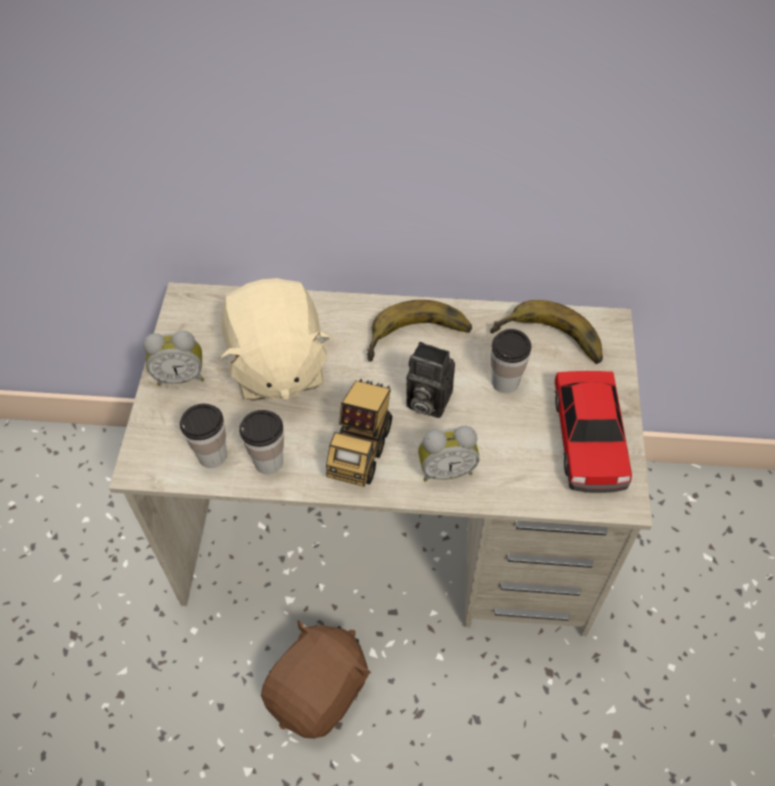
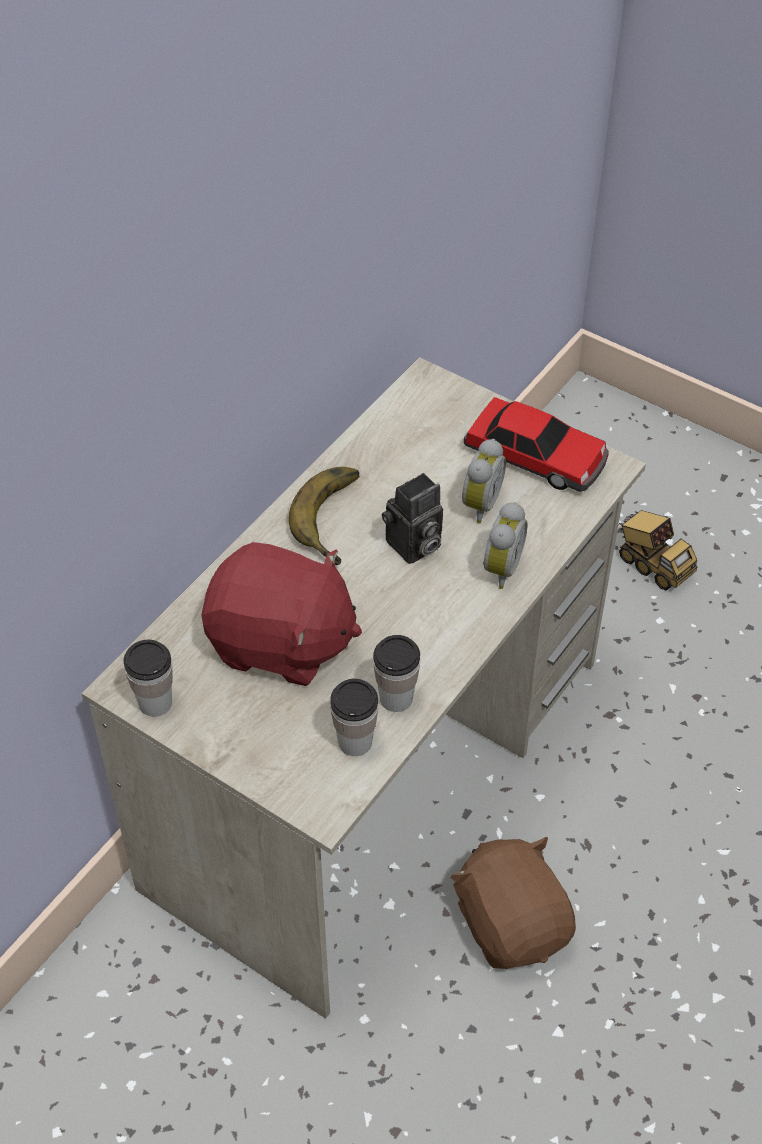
camera: 60 degrees left, 5 degrees down
(180, 375) = (229, 731): alarm clock -> alarm clock (478, 504)
(276, 366) = (281, 643): beige plush toy -> red plush toy
(361, 448) = (432, 619): toy truck -> toy truck (652, 565)
(505, 382) = (434, 481): cup -> cup (155, 703)
(548, 344) = (415, 431): banana -> none

